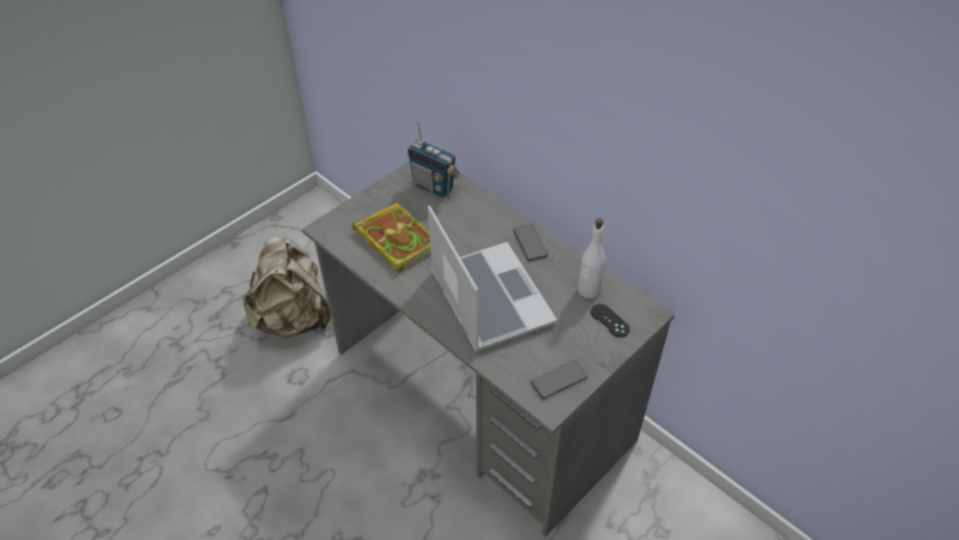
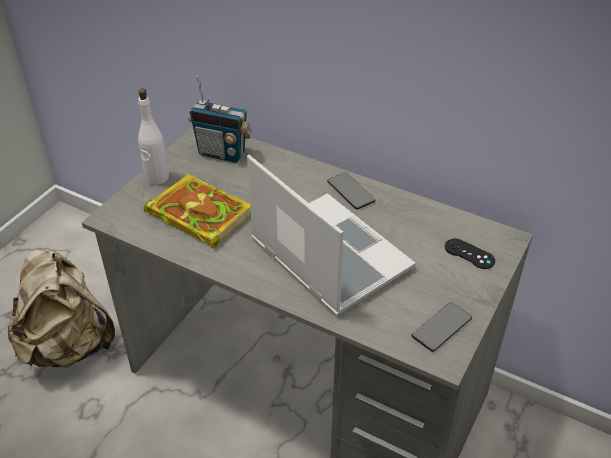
camera: 15 degrees left, 5 degrees down
(588, 290) = (433, 227): white bottle -> white bottle (156, 178)

